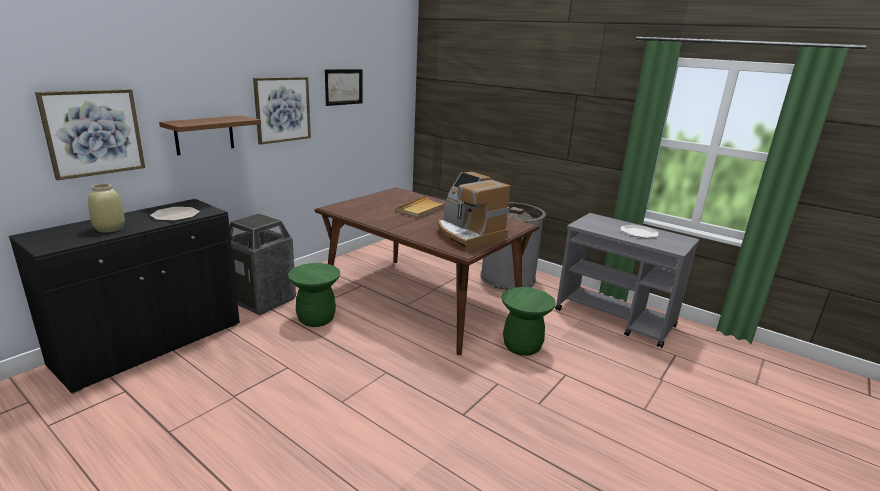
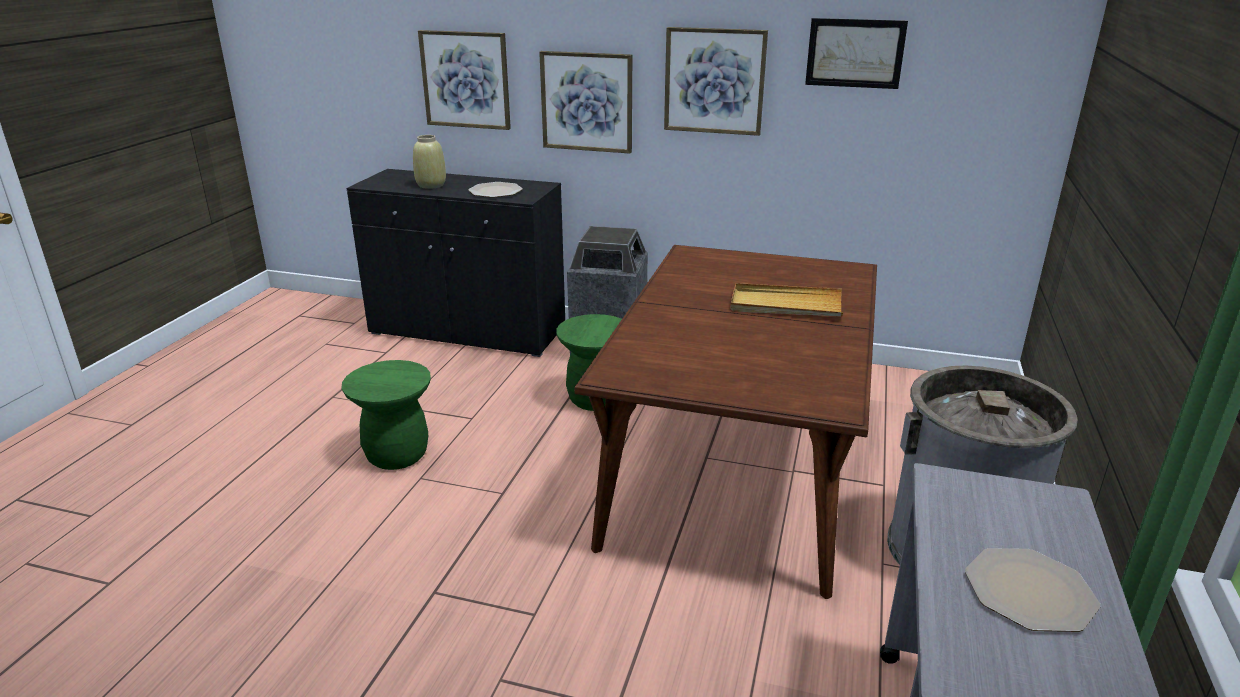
camera: 70 degrees right, 5 degrees up
(204, 135) = (587, 102): brown shelf -> picture
(468, 235) = (698, 364): coffee machine -> none
(522, 346) = (678, 624): green stool -> green stool (397, 455)

